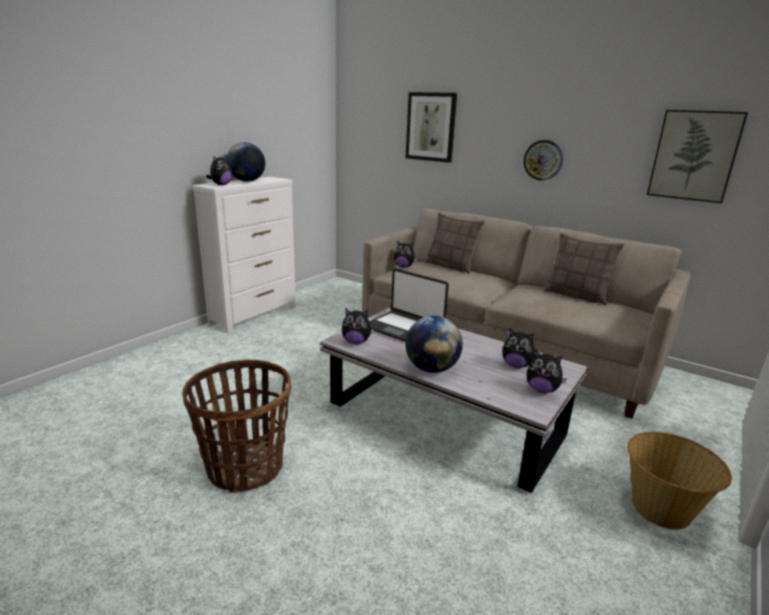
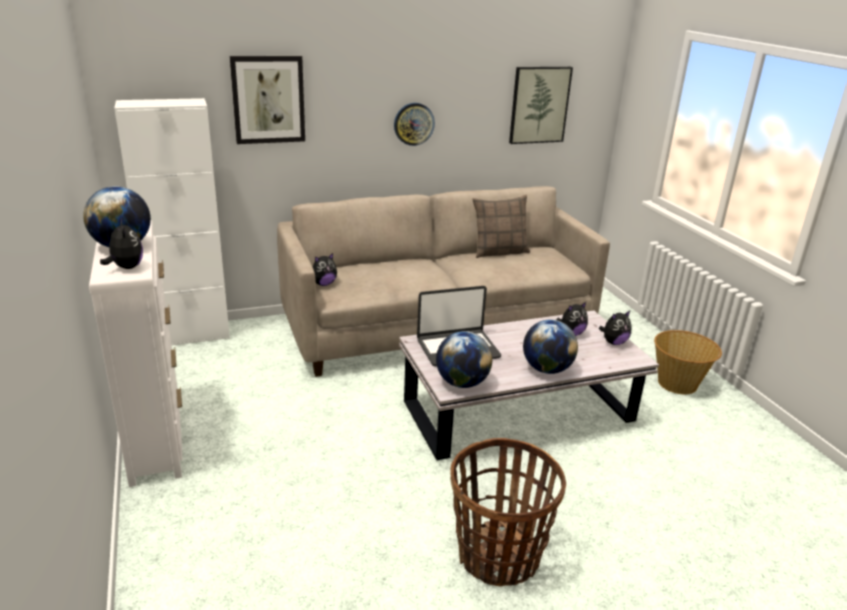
camera: 55 degrees left, 5 degrees up
(356, 288) = (190, 336): none -> white cabinet
(356, 342) = (462, 383): plush toy -> globe
(451, 266) = (364, 264): pillow -> none

